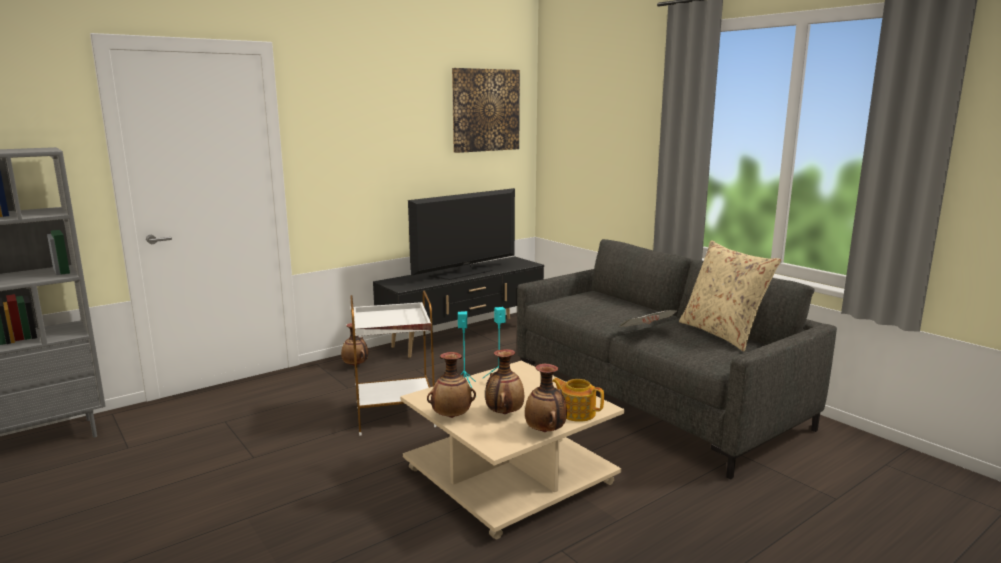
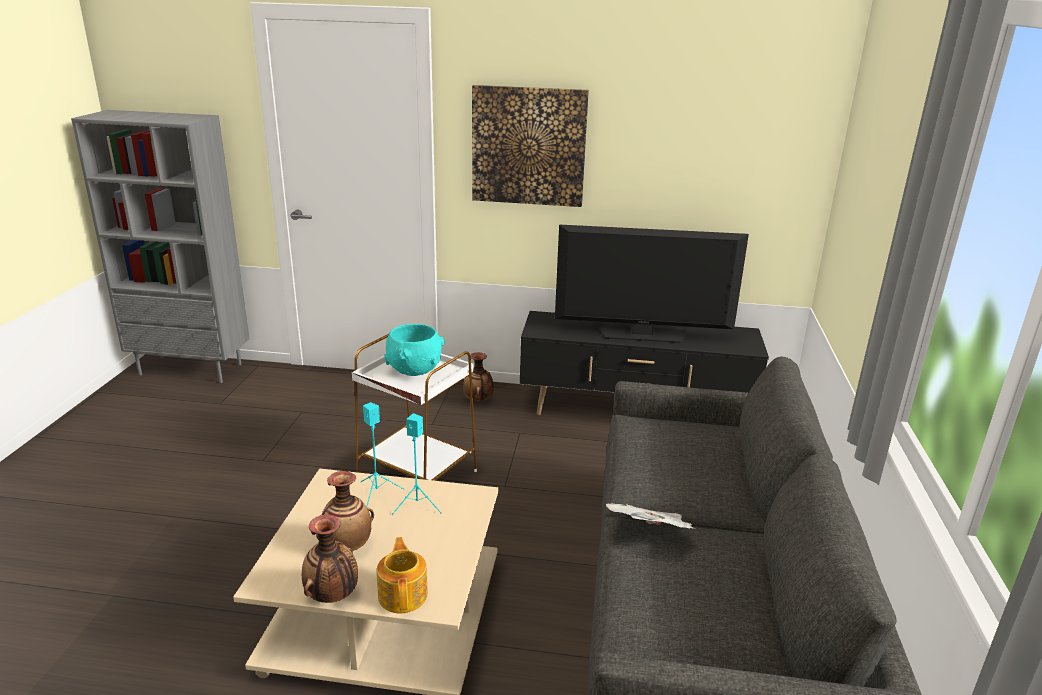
camera: 45 degrees right, 10 degrees up
(388, 318) = (415, 371): none -> turquoise bowl
(451, 416) = (305, 520): vase -> none
(485, 110) = (742, 108): picture -> picture (528, 146)
(722, 334) = (748, 600): beige pillow -> none

